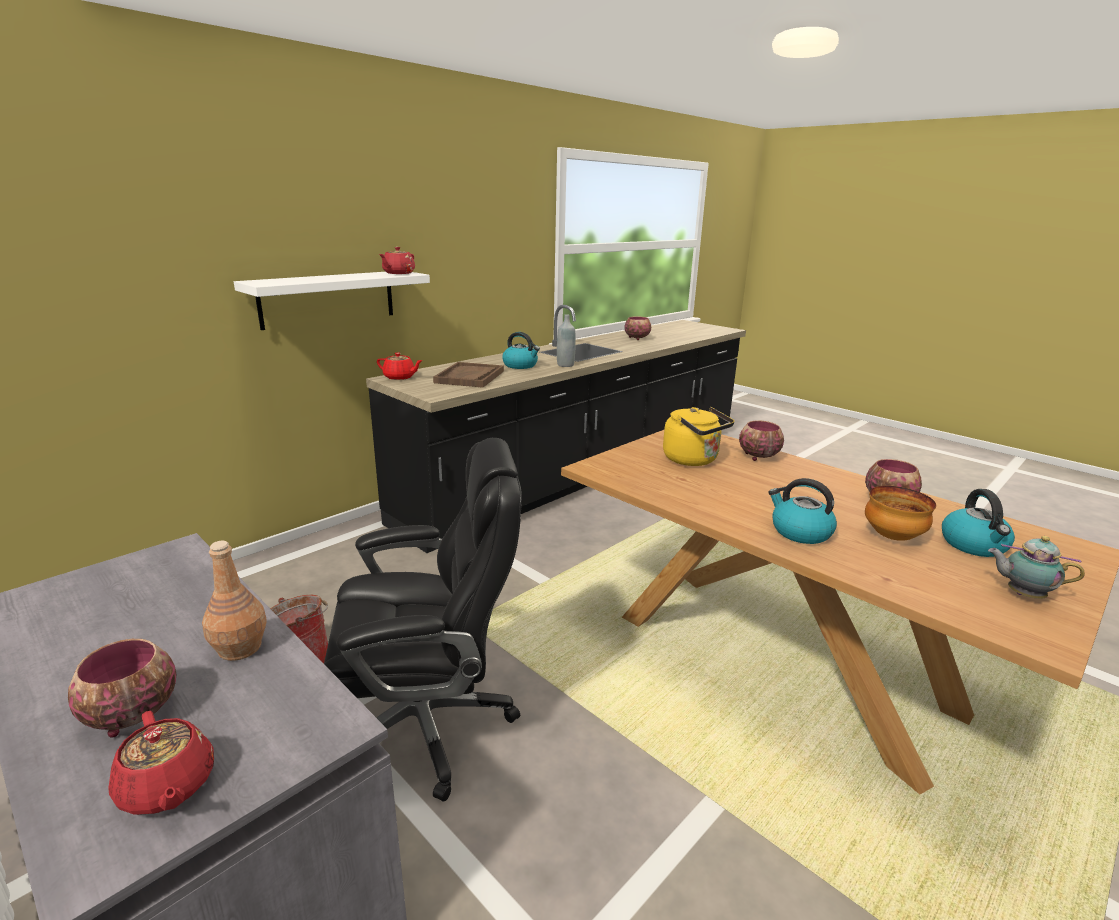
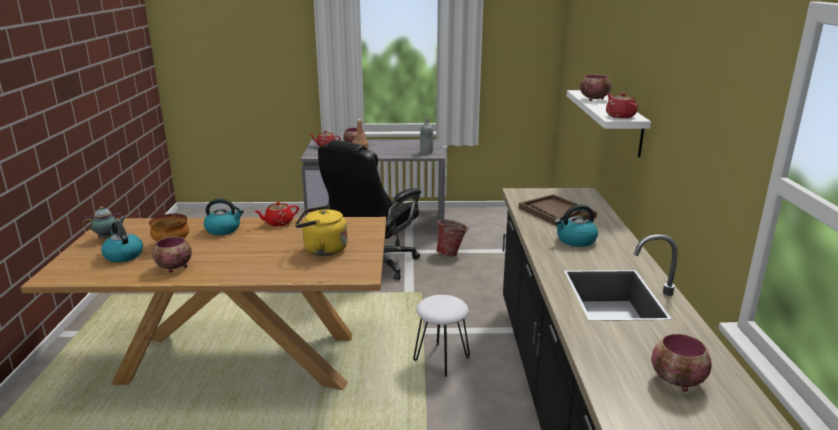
camera: 135 degrees right, 0 degrees up
(400, 377) = (584, 195): red teapot -> red teapot (278, 223)
(565, 365) = (553, 259): grey bottle -> grey bottle (426, 152)
(574, 551) = (442, 359): none -> white stool
(757, 456) = (283, 271): bowl -> bowl (594, 99)

